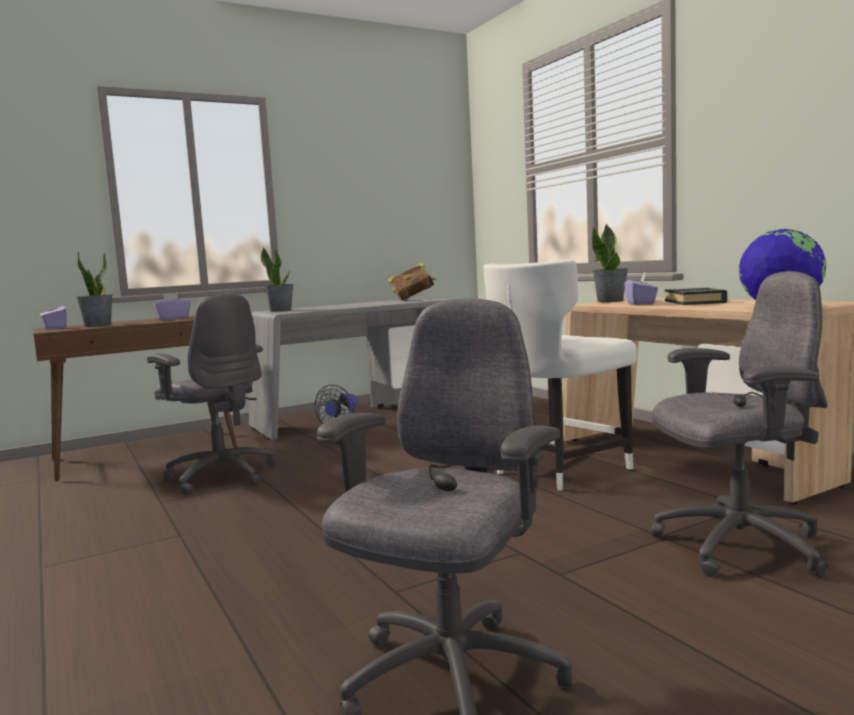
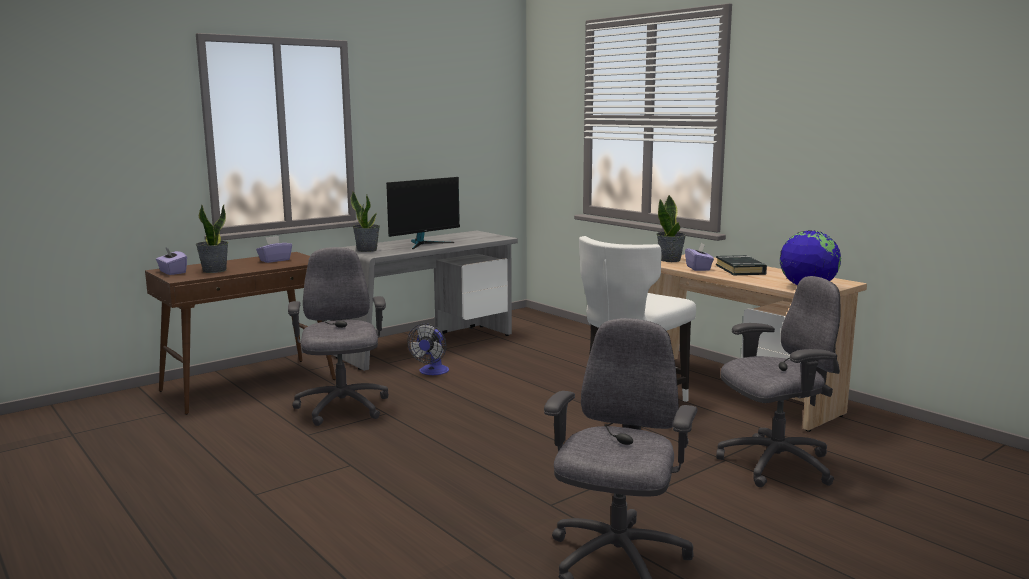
camera: 10 degrees left, 5 degrees up
(221, 475) = (342, 408): grey office chair -> grey office chair turned 135 degrees counterclockwise
(347, 305) = (424, 244): none -> monitor
(413, 299) = (478, 234): book -> none

